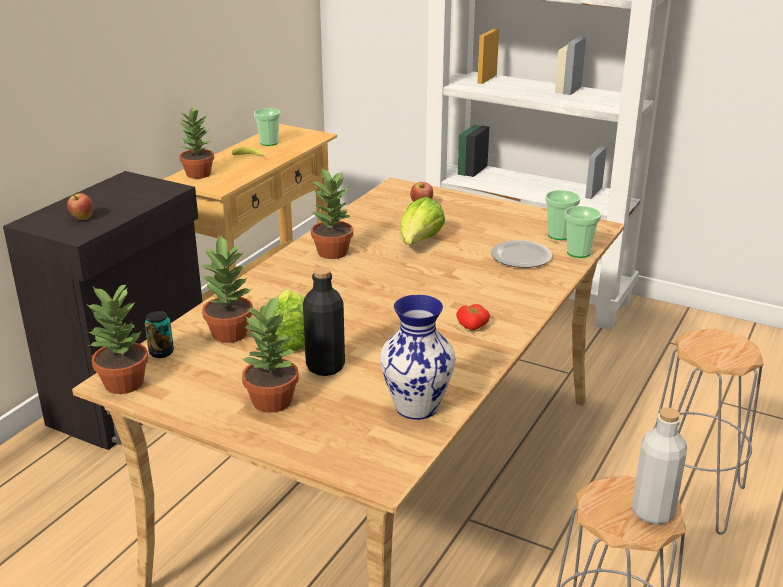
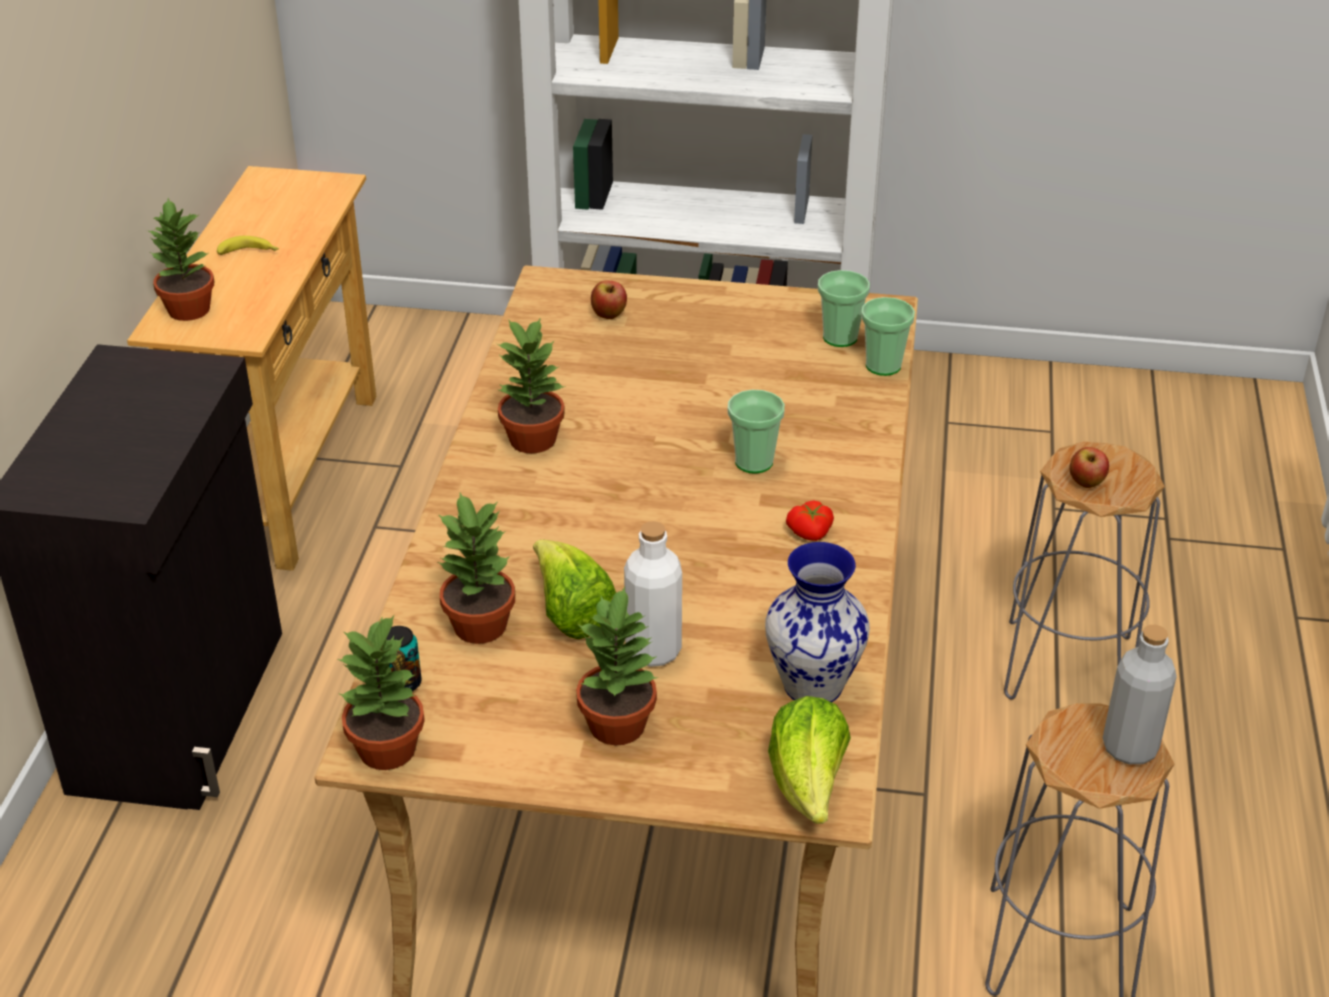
camera: 20 degrees left, 10 degrees up
(82, 218) = (106, 464): apple -> apple (1086, 483)
(269, 143) = (262, 215): cup -> cup (754, 462)
(325, 367) = (653, 650): black bottle -> white bottle
(419, 243) = (650, 394): lettuce -> lettuce (808, 786)
(520, 256) = (807, 390): plate -> none

